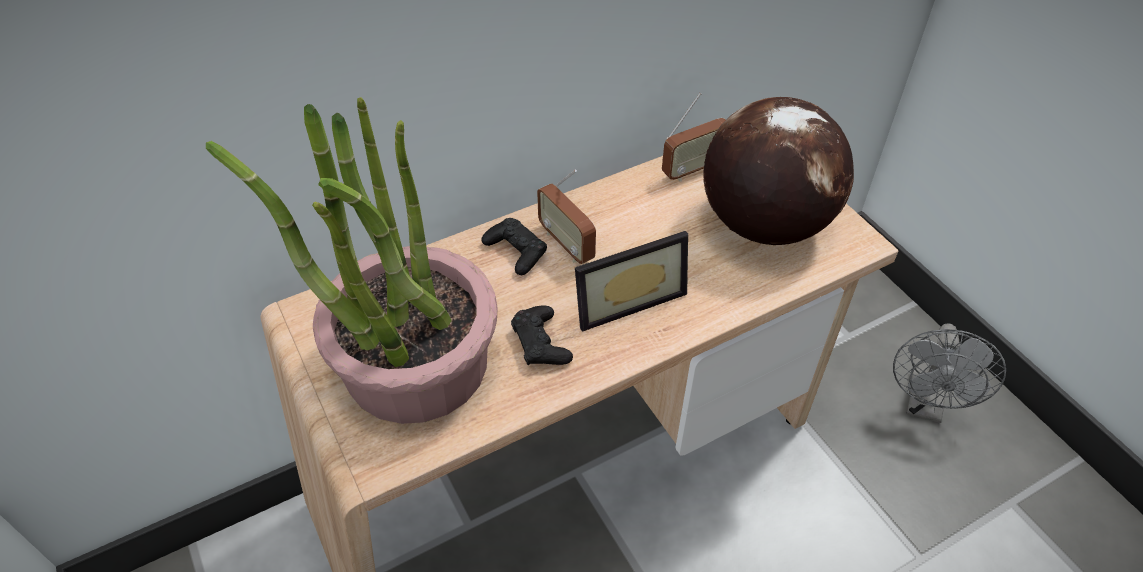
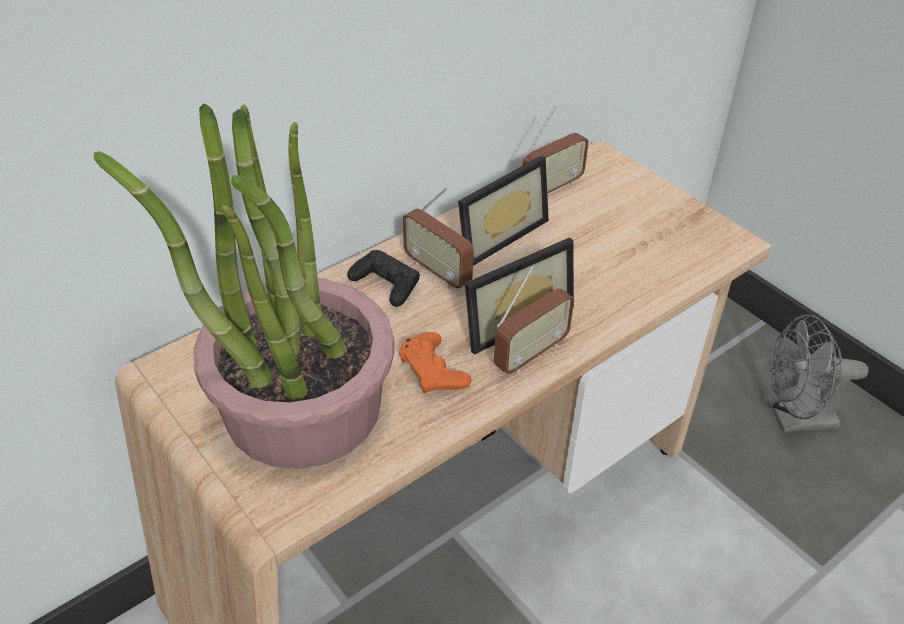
camera: 10 degrees left, 5 degrees down
(540, 343) = (433, 370): black game controller -> orange game controller
(629, 211) = (495, 234): none -> picture frame
(635, 337) = (530, 354): none -> radio
(763, 224) = (634, 234): globe -> none
(925, 405) = (794, 420): grey fan -> grey fan turned 75 degrees clockwise

